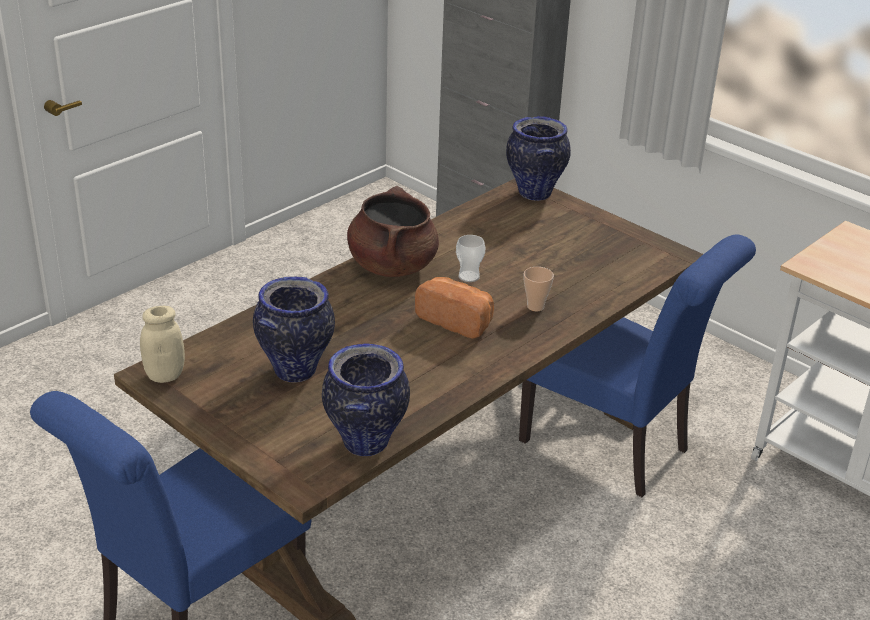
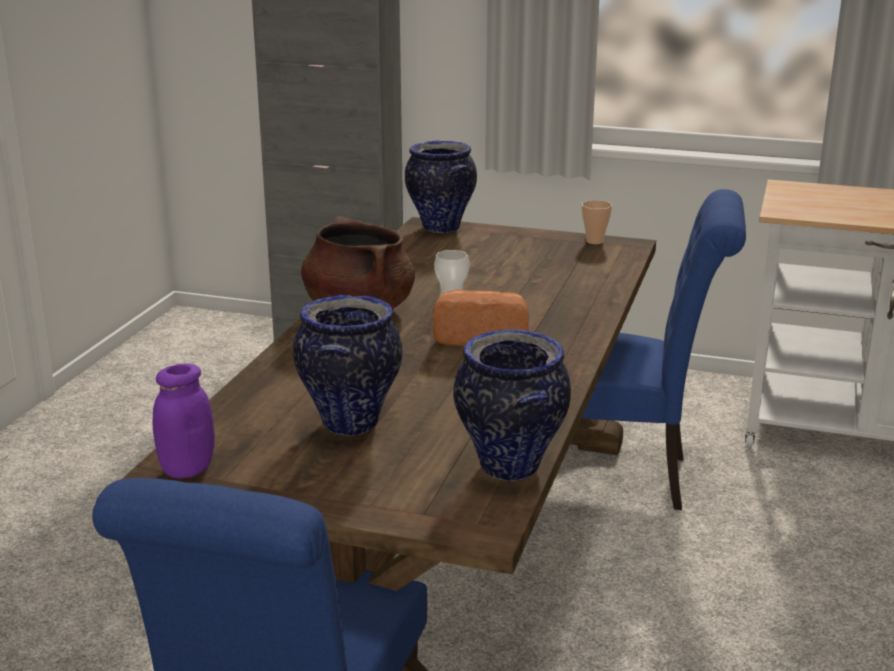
camera: 25 degrees left, 10 degrees down
(165, 375) = (187, 469): beige jar -> purple jar
(535, 306) = (548, 309): cup -> cup (594, 241)

